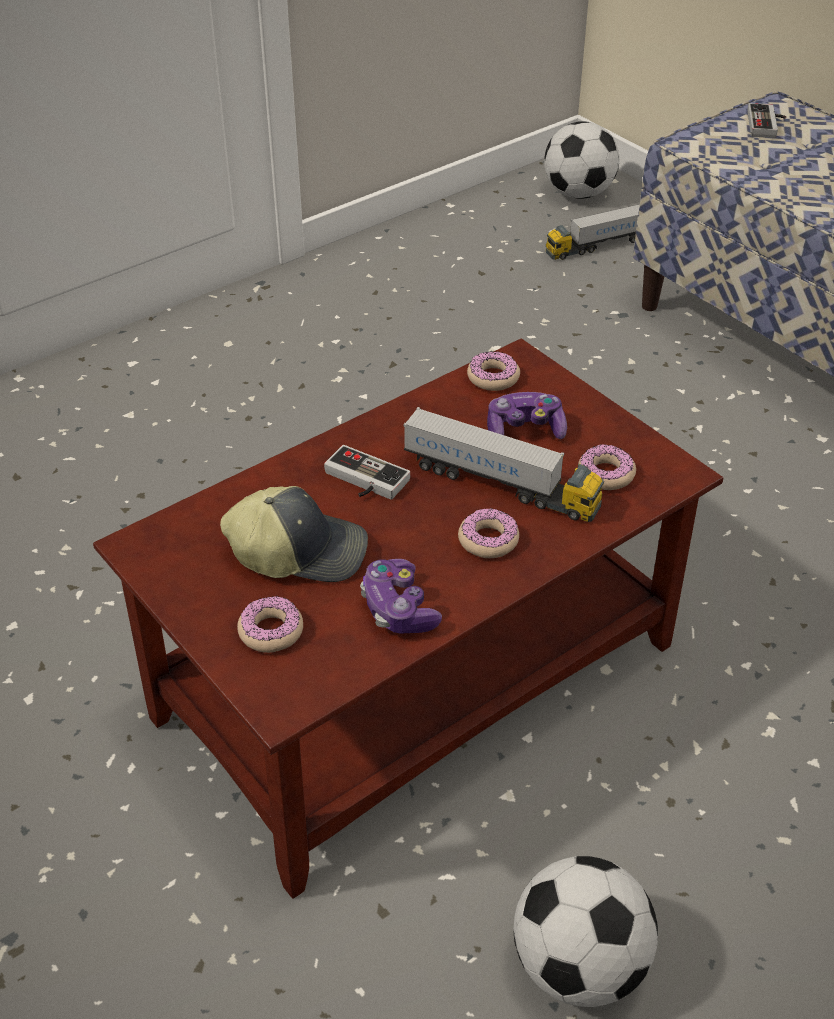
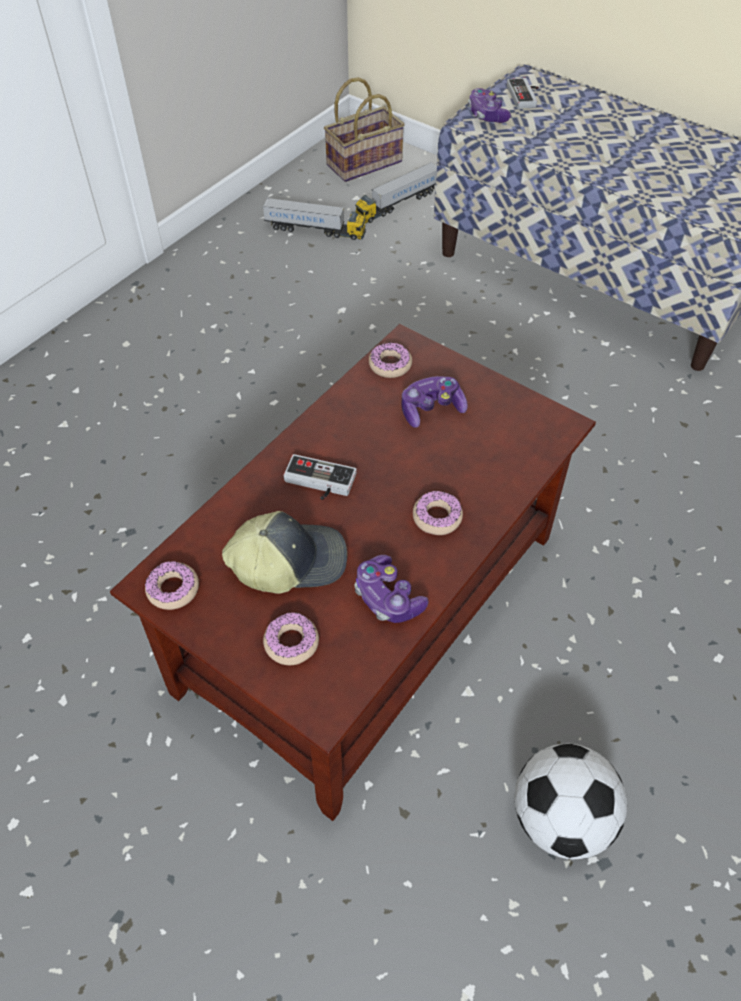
camera: 15 degrees left, 10 degrees up
(501, 485) = (430, 464): toy truck -> toy truck (315, 230)
(578, 193) = (365, 162): football -> basket
(606, 474) = (507, 437): donut -> donut (173, 589)
(710, 138) = (486, 115): none -> game controller

